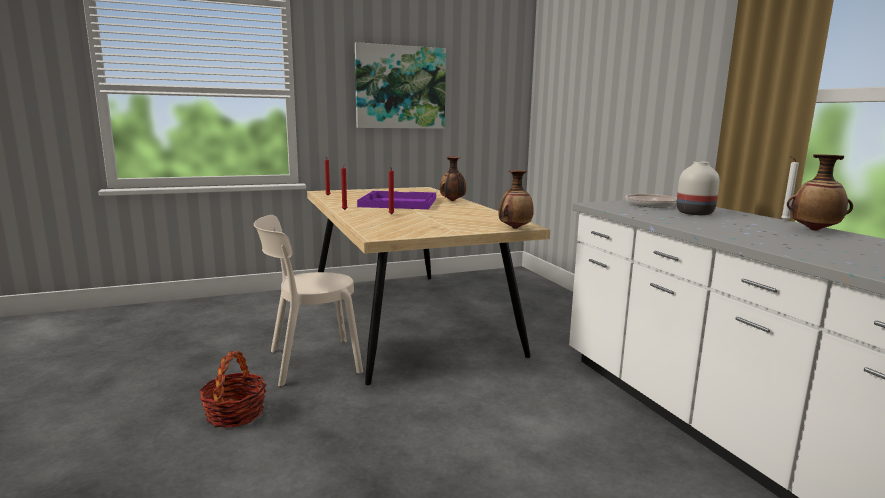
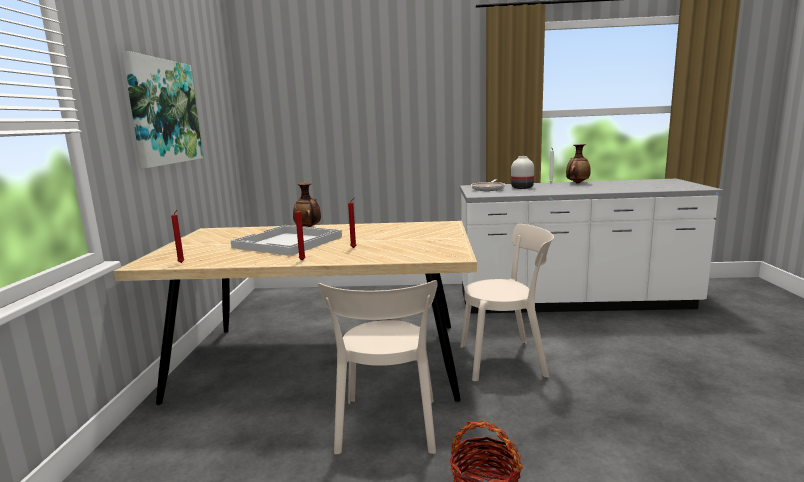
camera: 65 degrees left, 0 degrees up
(398, 202) = (288, 242): purple tray -> white tray
(472, 399) = (506, 360): none -> beige chair
(514, 228) = (453, 226): vase -> none

